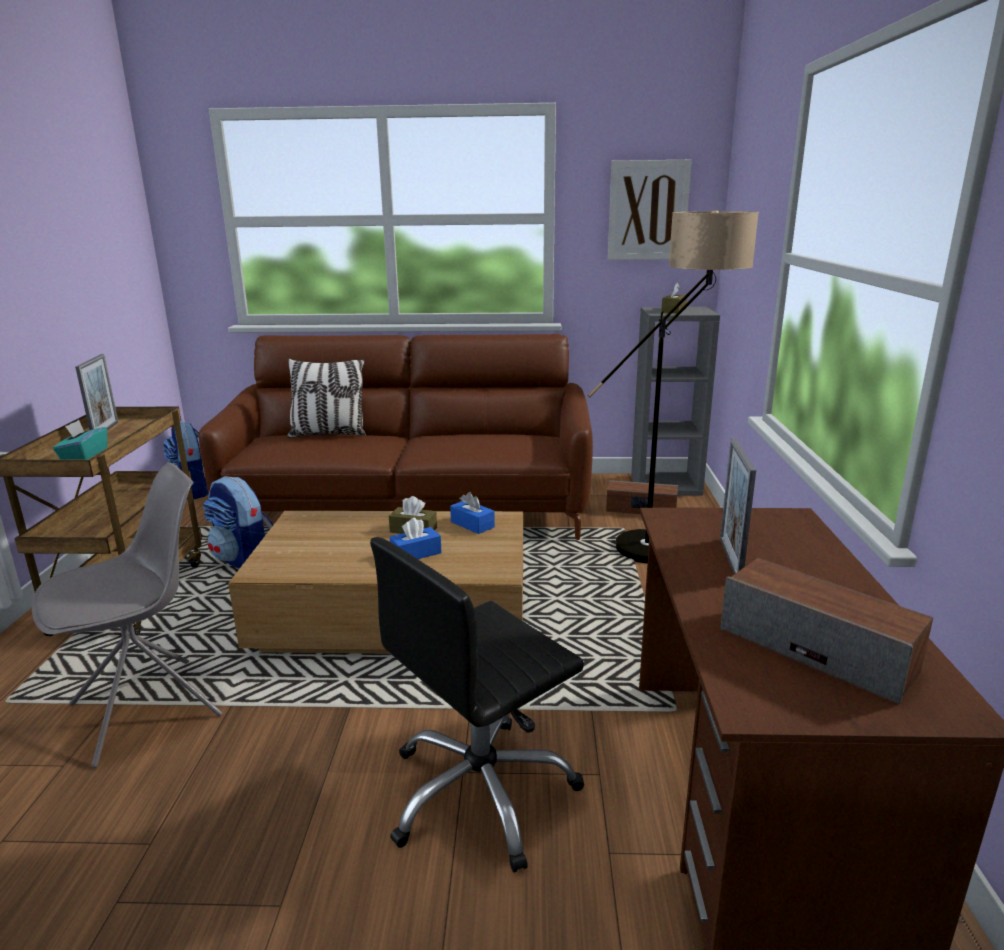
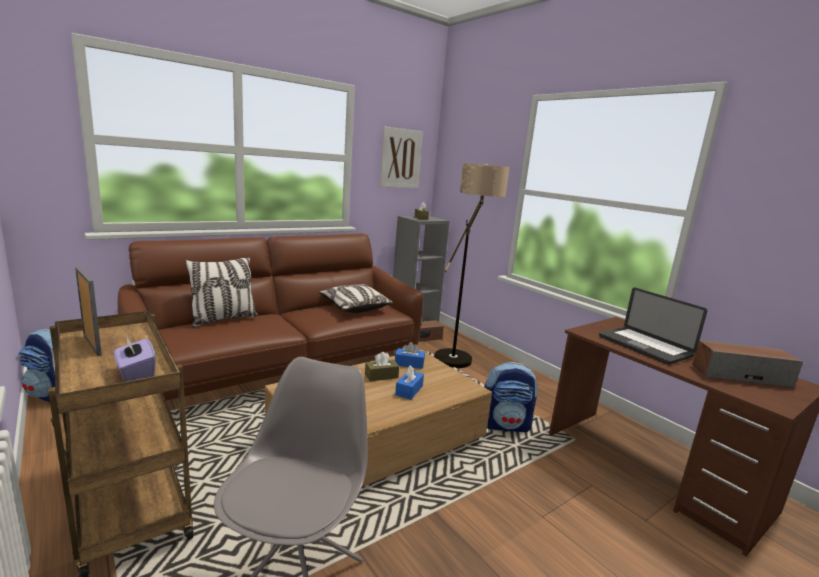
camera: 40 degrees left, 5 degrees down
(84, 458) = (136, 374): turquoise tissue box -> purple tissue box
(244, 560) = (202, 440): backpack -> backpack (505, 425)
(481, 792) = (565, 522): black office chair -> none
(495, 441) = (354, 307): none -> pillow
(730, 559) = (644, 346): picture frame -> laptop

